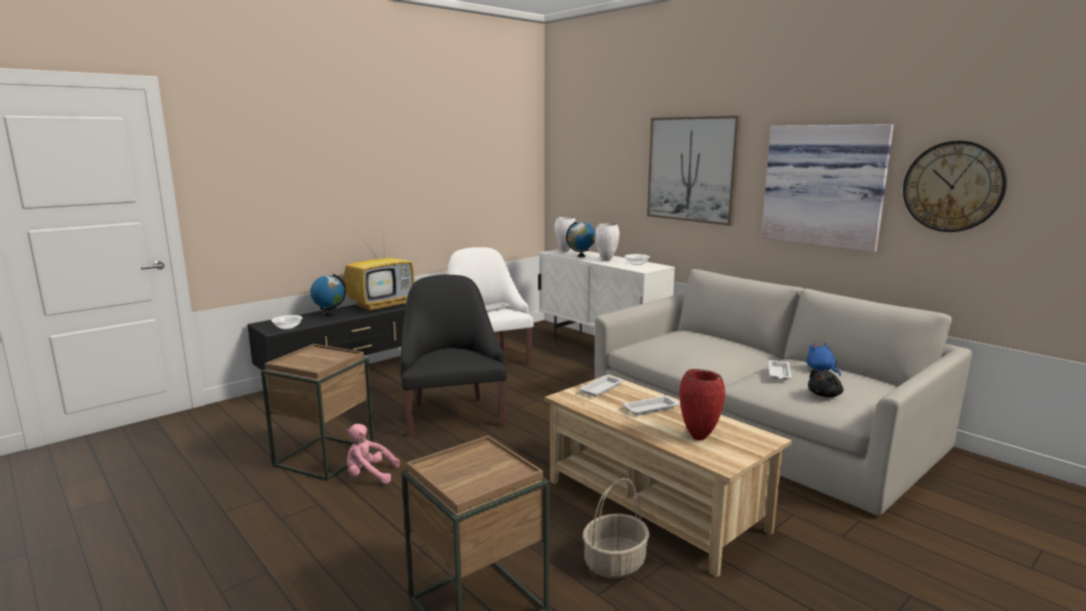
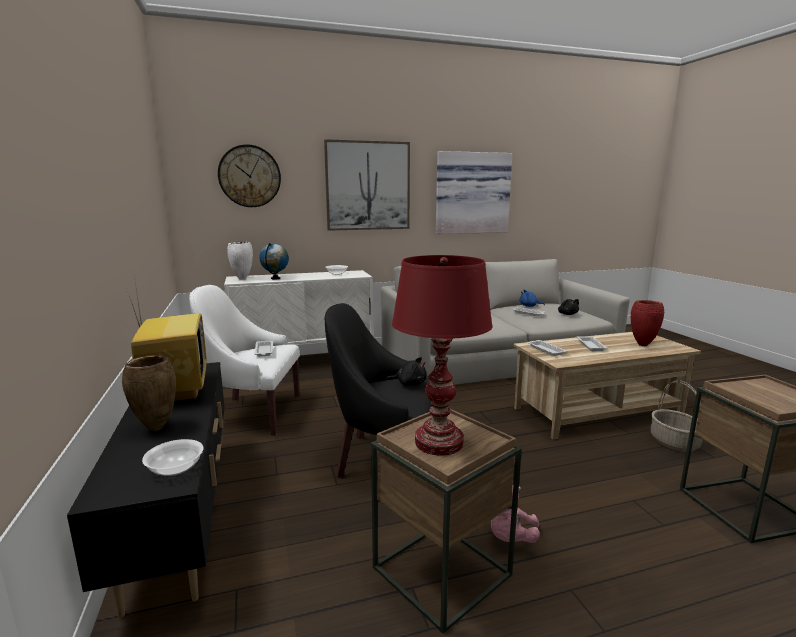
camera: 65 degrees left, 0 degrees up
(309, 358) = (438, 442): none -> red table lamp
(329, 314) = (155, 428): globe -> brown vase
(464, 357) = (409, 384): none -> black plush toy
(606, 260) = (308, 276): white vase -> none
(953, 186) = (537, 189): wall clock -> wall clock (249, 176)

